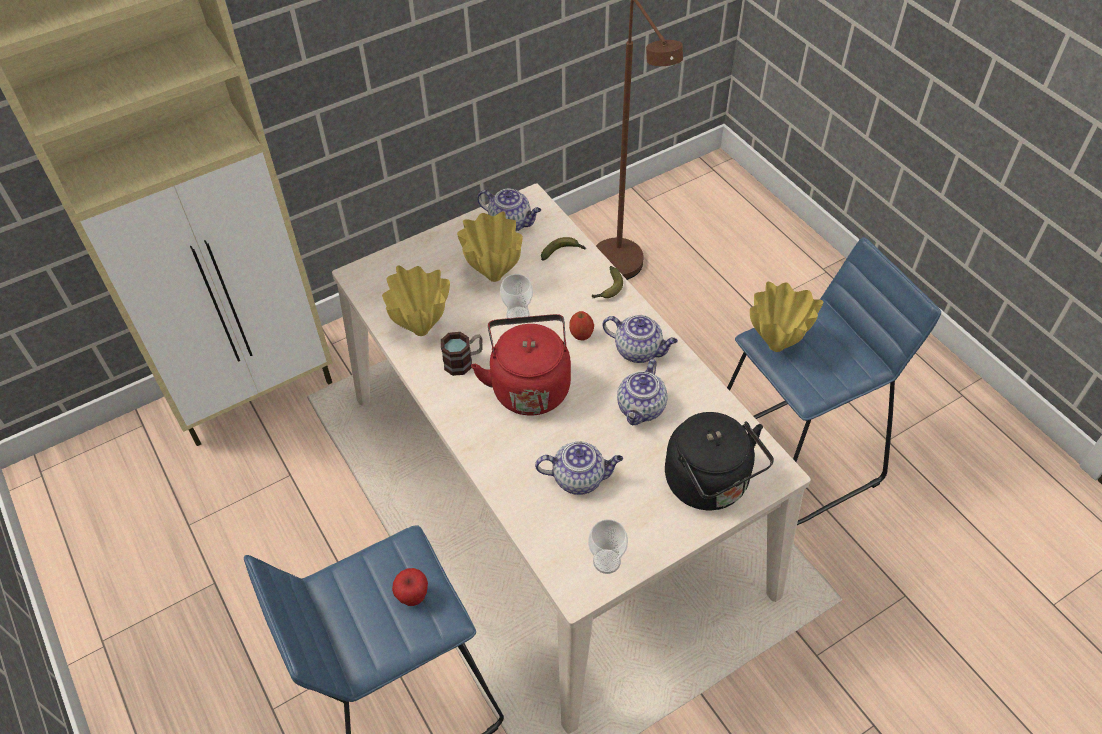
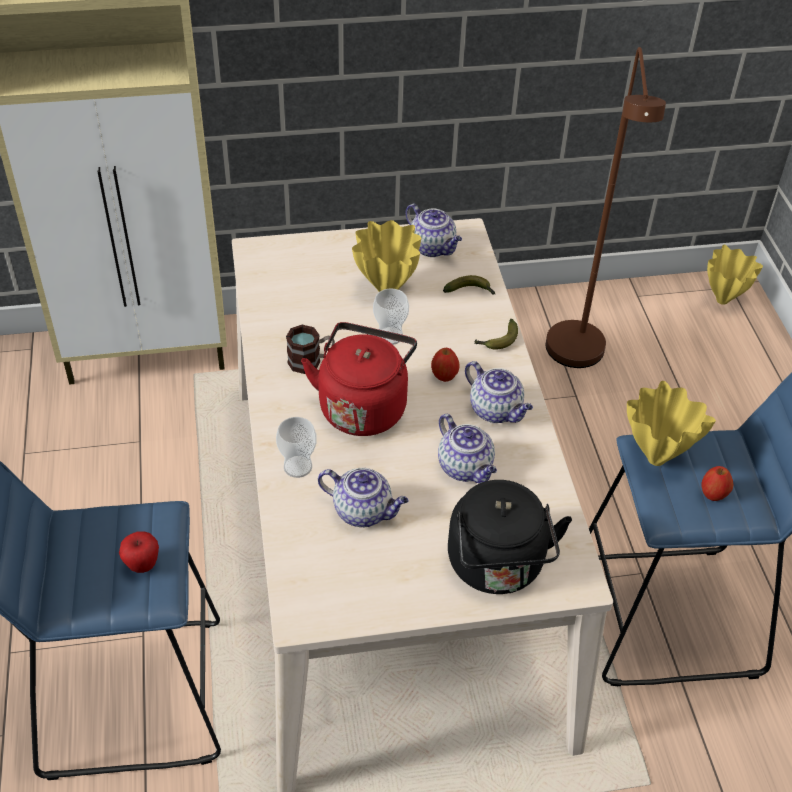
camera: 20 degrees right, 5 degrees down
(422, 331) = (286, 320): yellow vase -> yellow vase (722, 301)
(606, 561) = (345, 601): cup -> cup (298, 466)
(641, 409) = (466, 468): teapot -> teapot turned 75 degrees counterclockwise
(832, 359) = (713, 494): none -> apple

